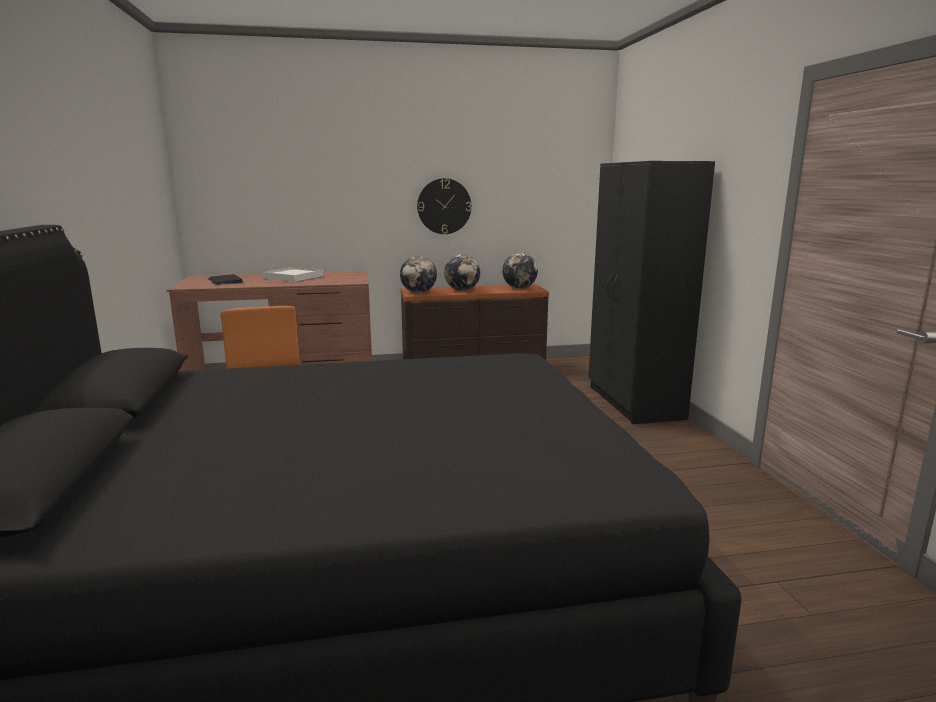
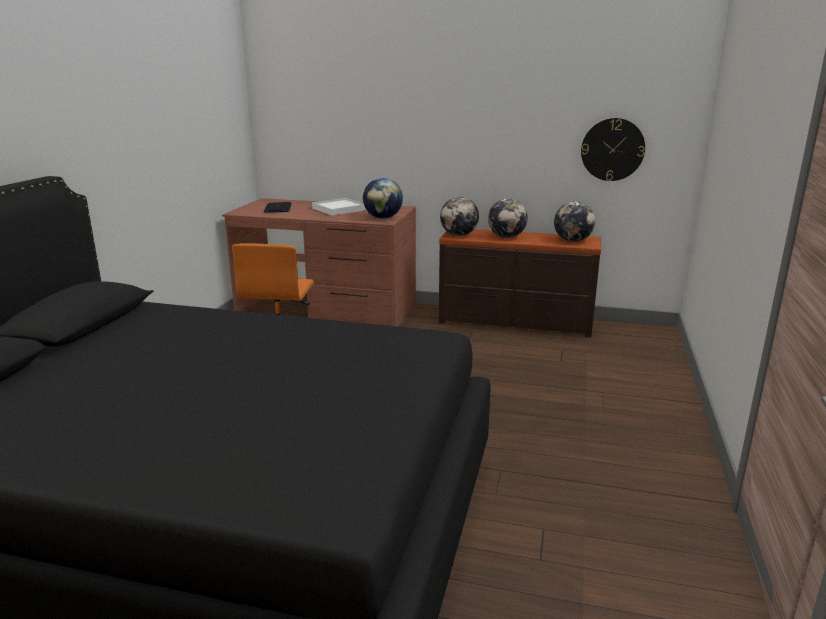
camera: 25 degrees right, 5 degrees up
(350, 279) = (383, 218): none -> globe
(444, 206) = (500, 144): wall clock -> wall clock (612, 149)
(634, 403) = (658, 396): black wardrobe -> none

